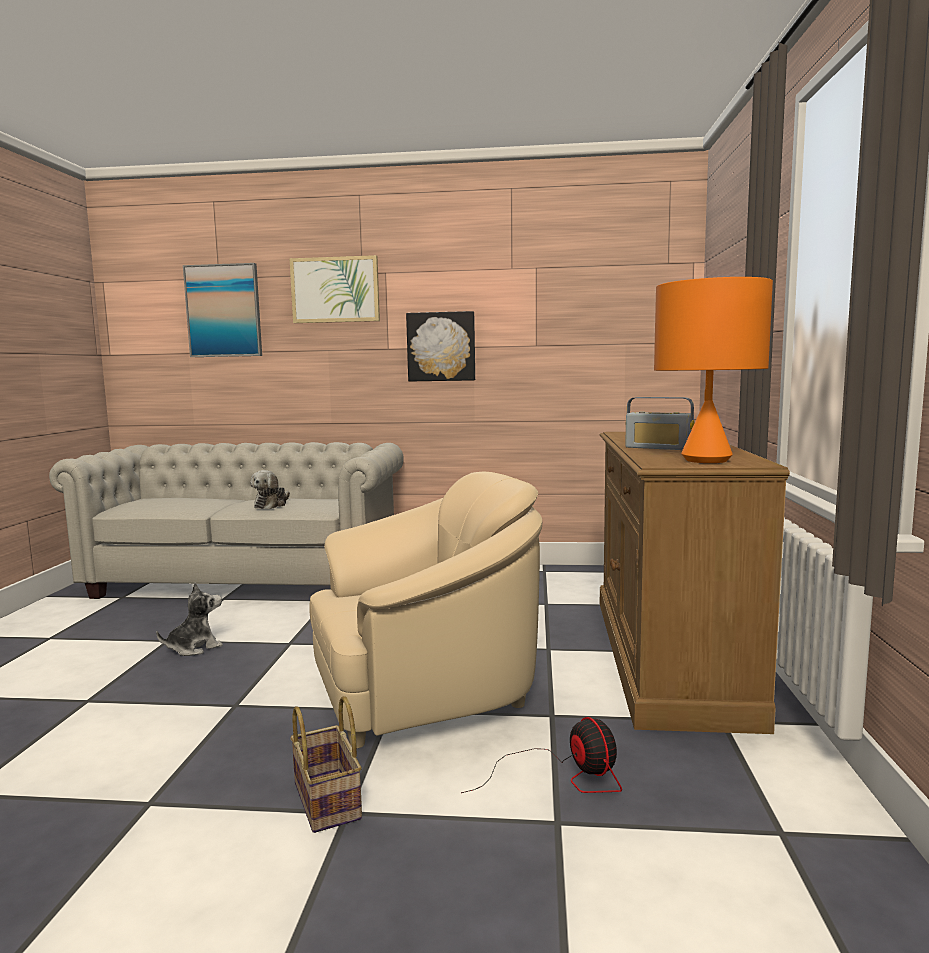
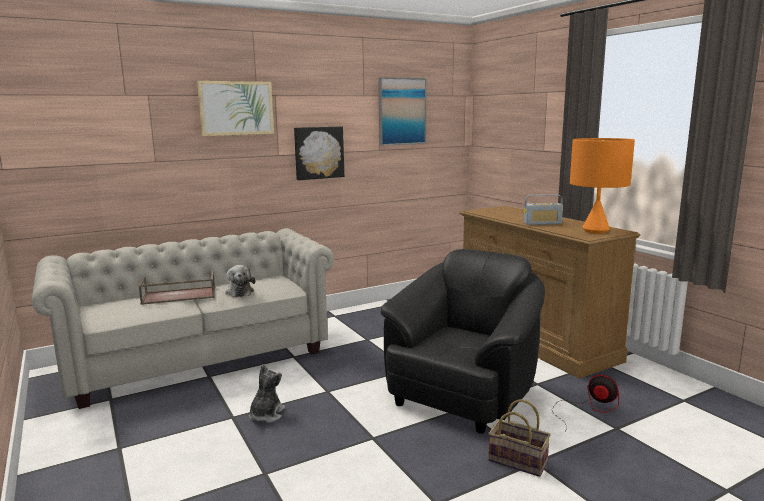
camera: 35 degrees left, 5 degrees up
(215, 500) = (178, 296): none -> brown tray
(224, 311) = (133, 125): picture -> picture (401, 111)
(425, 694) = (463, 394): beige armchair -> black armchair

